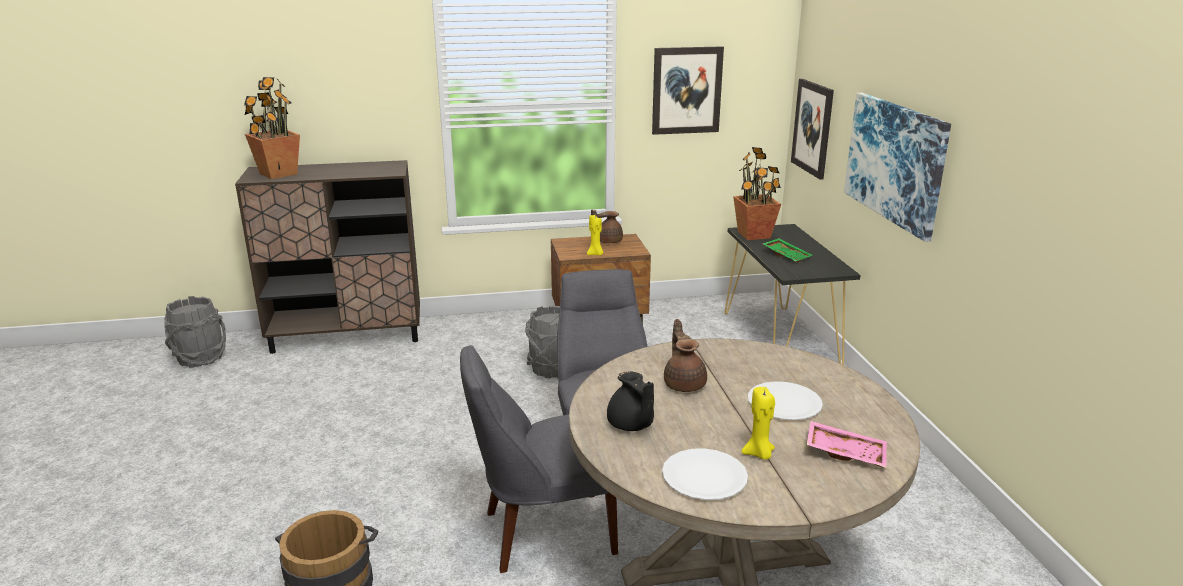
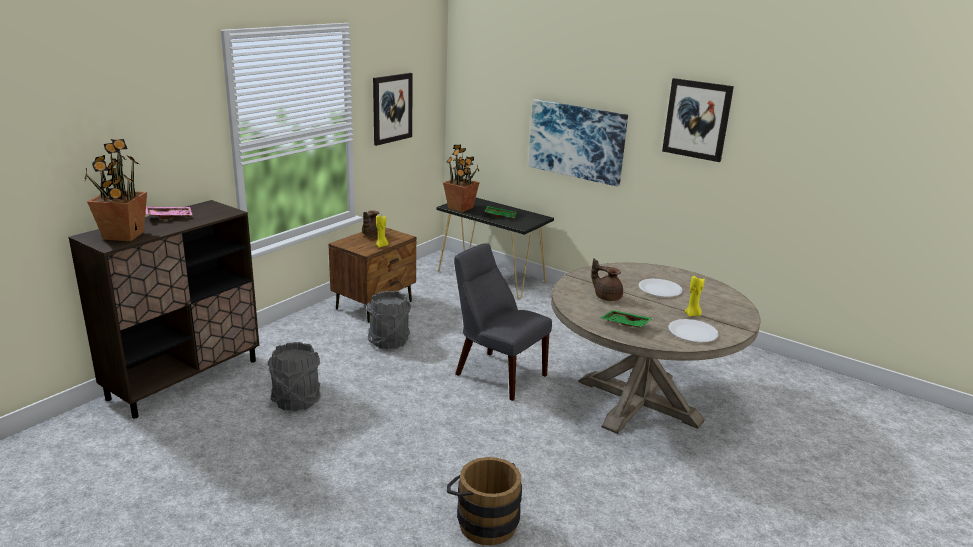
camera: 45 degrees left, 0 degrees up
(200, 358) = (65, 450): grey bucket -> grey bucket (296, 400)
(542, 532) = (537, 430): grey chair -> none
(631, 425) = (625, 324): black teapot -> green tray
(812, 128) = (478, 125): picture -> picture (697, 119)
(845, 452) = (716, 300): pink tray -> pink tray (169, 216)

